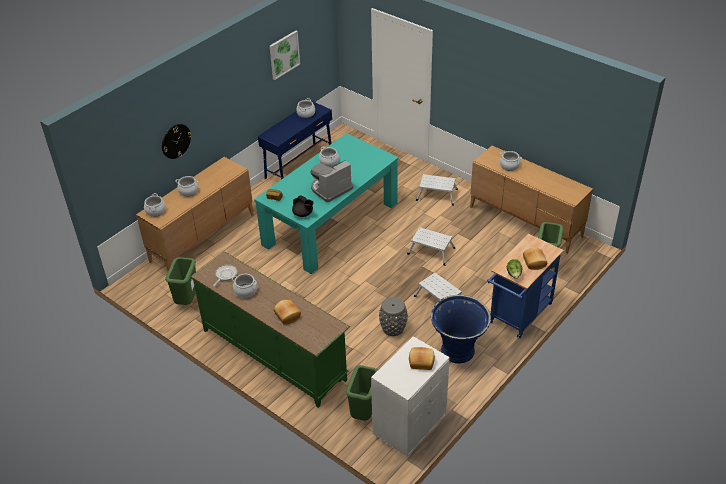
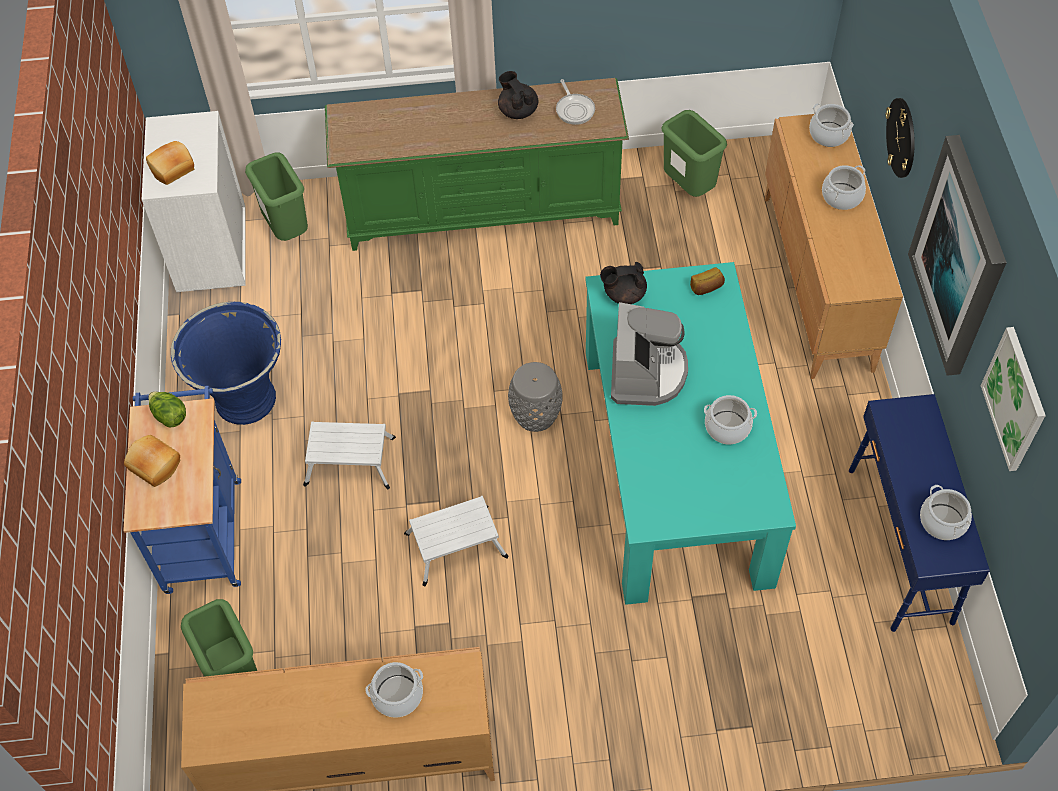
camera: 135 degrees right, 15 degrees up
(234, 89) = (959, 257): none -> picture
(245, 291) = (518, 110): cooking pot -> black teapot
(287, 315) = (423, 120): bread -> none
(393, 328) = (370, 363): grey stool -> grey stool (535, 414)
(436, 194) = (581, 689): white step ladder -> none

